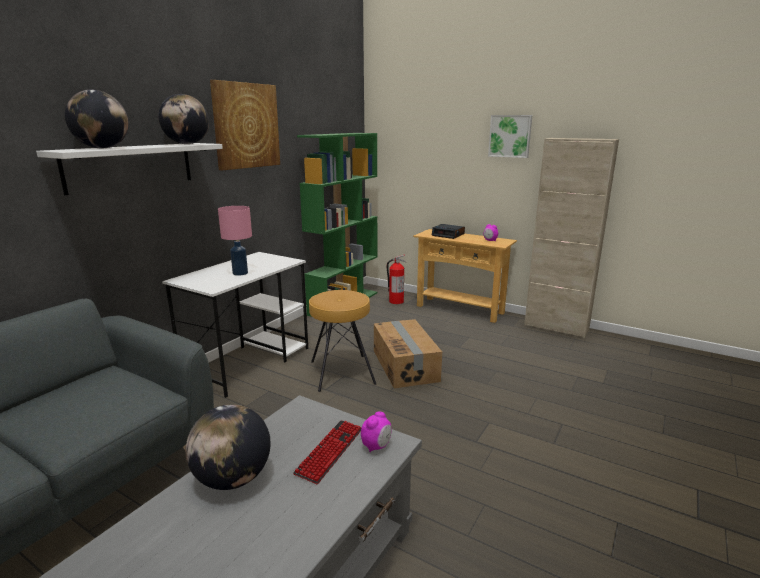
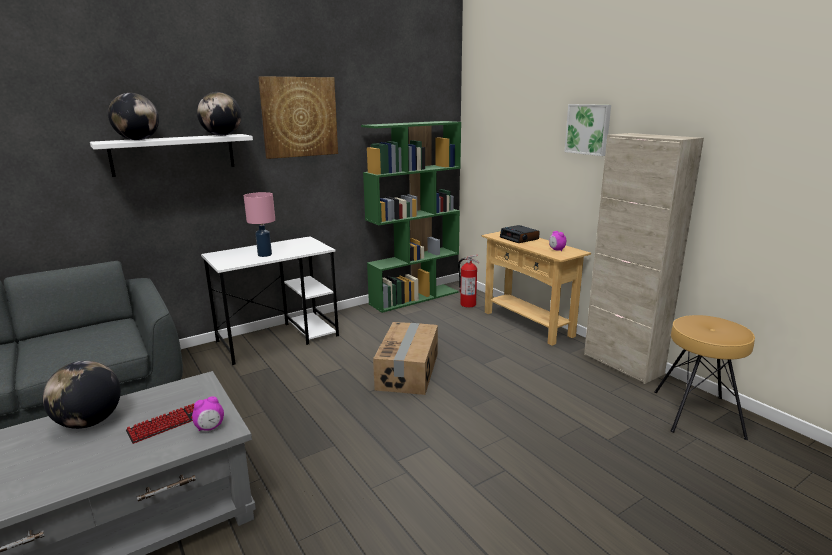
camera: 25 degrees right, 0 degrees up
(341, 372) = (344, 364): brown stool -> brown stool (696, 414)

